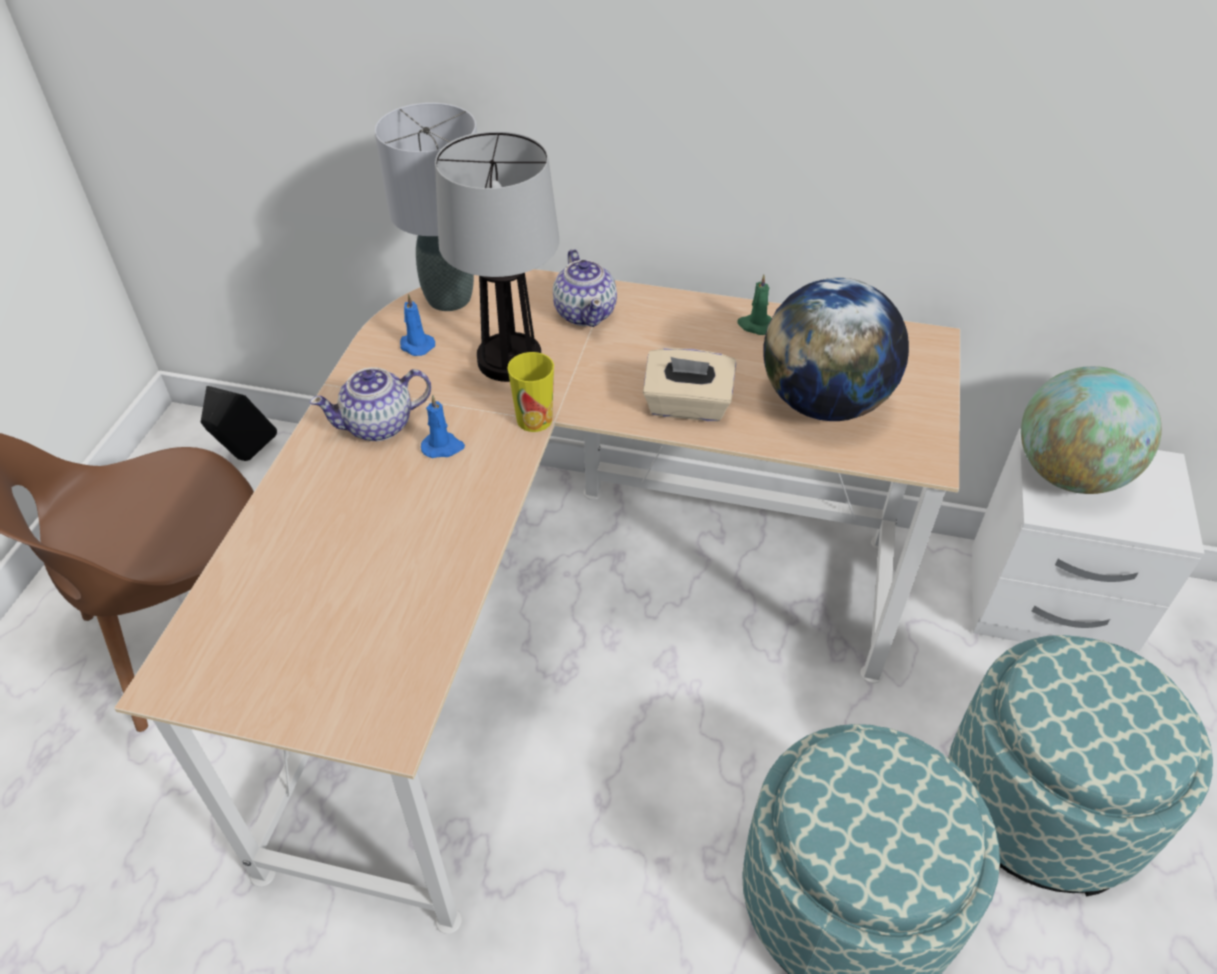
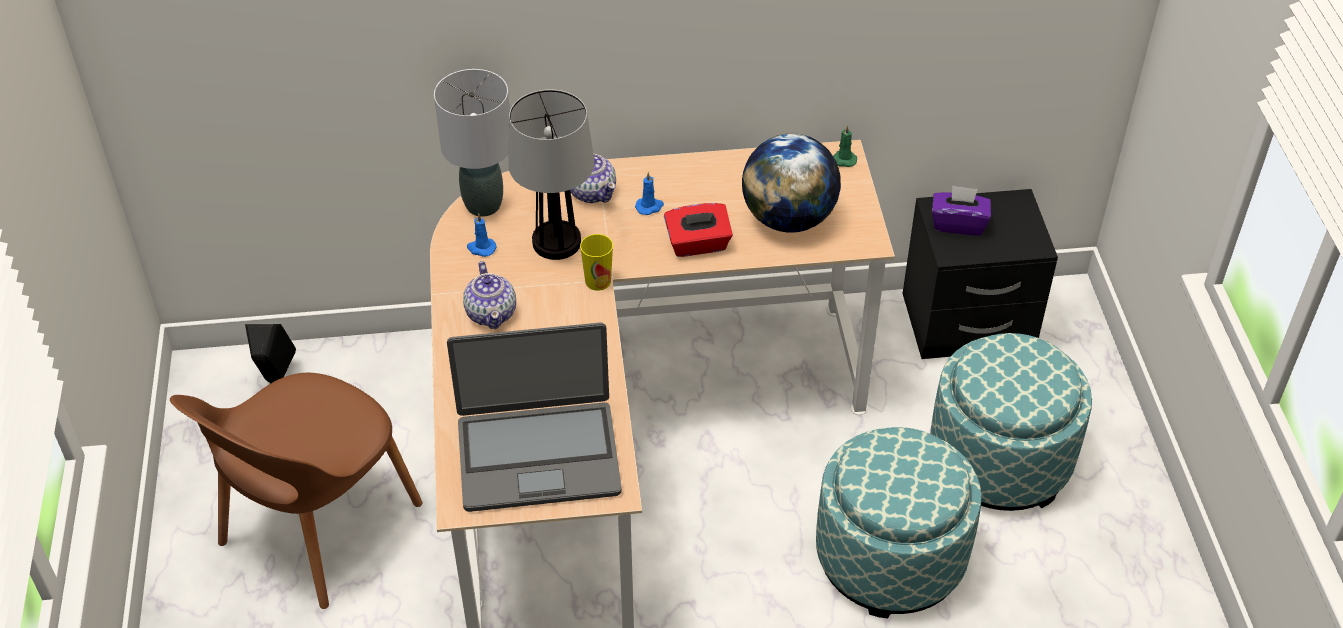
camera: 20 degrees left, 0 degrees up
(318, 638) = (538, 455): none -> laptop
(380, 425) = (491, 313): teapot -> teapot turned 60 degrees counterclockwise
(443, 447) = (545, 316): blue candle -> blue candle (649, 207)
(687, 406) = (698, 245): beige tissue box -> red tissue box
(755, 325) = (719, 172): green candle -> green candle (842, 160)
(1046, 605) = (968, 324): white nightstand -> black nightstand
(1068, 474) = (958, 224): globe -> purple tissue box

